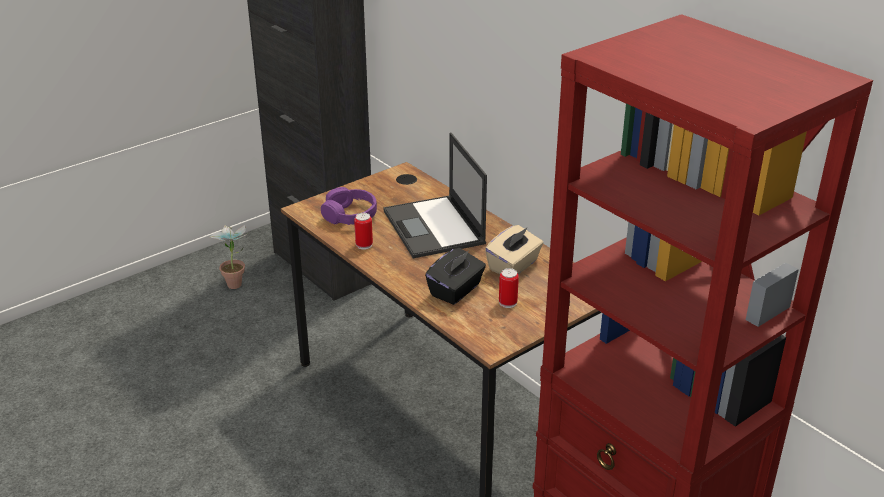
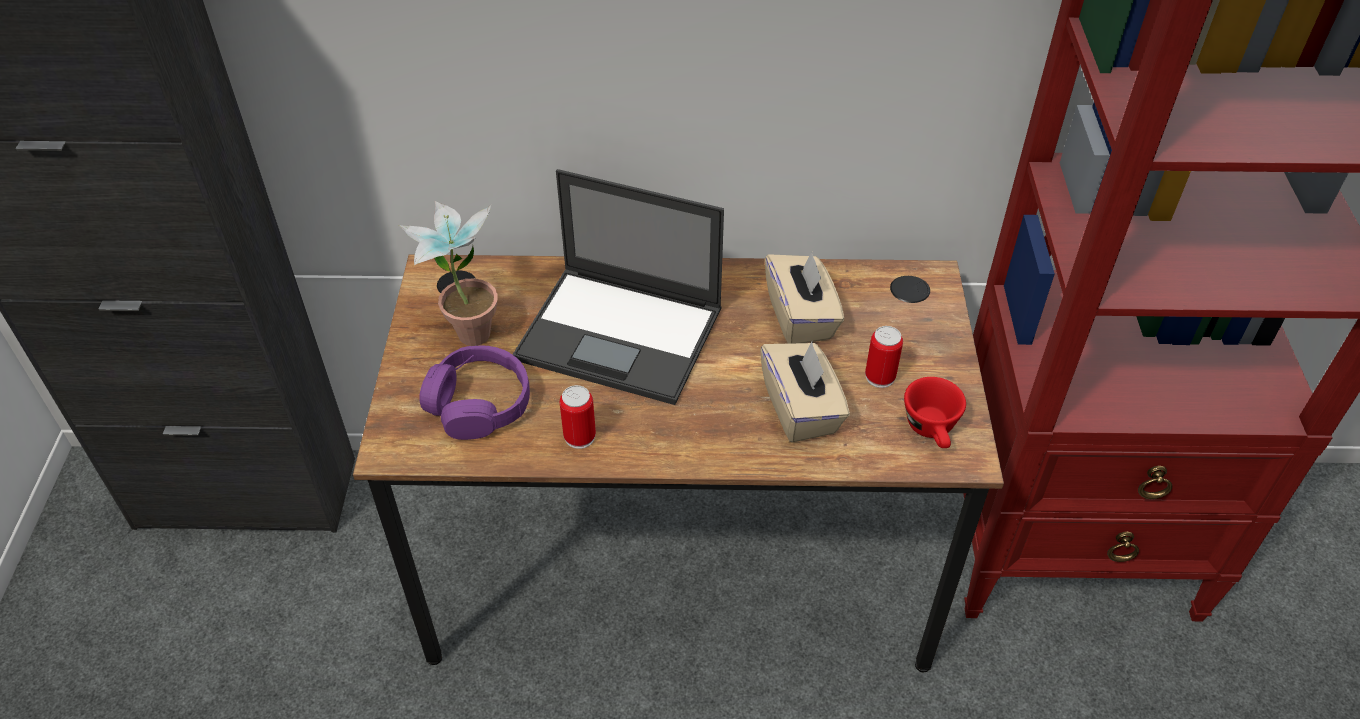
camera: 50 degrees left, 15 degrees up
(236, 282) = (140, 624): potted plant -> potted plant (467, 327)
(456, 290) = (801, 409): black tissue box -> beige tissue box
(494, 331) = (932, 430): none -> red cup

